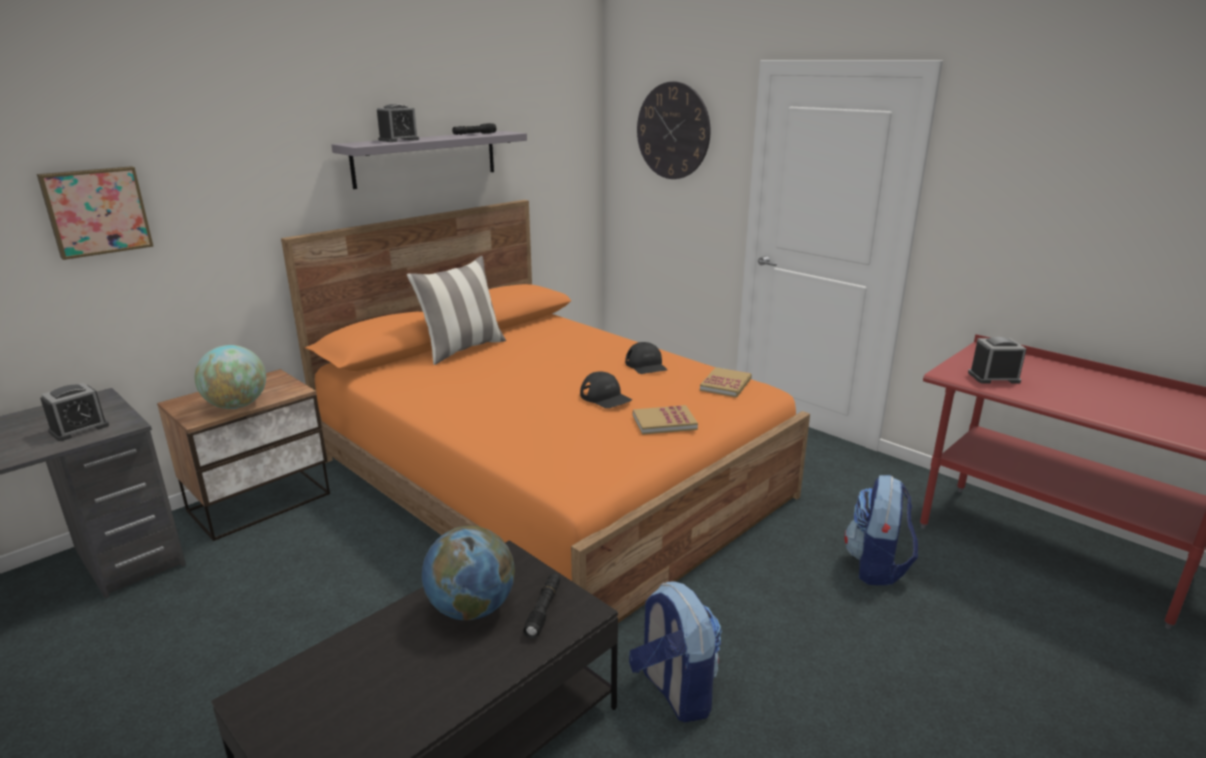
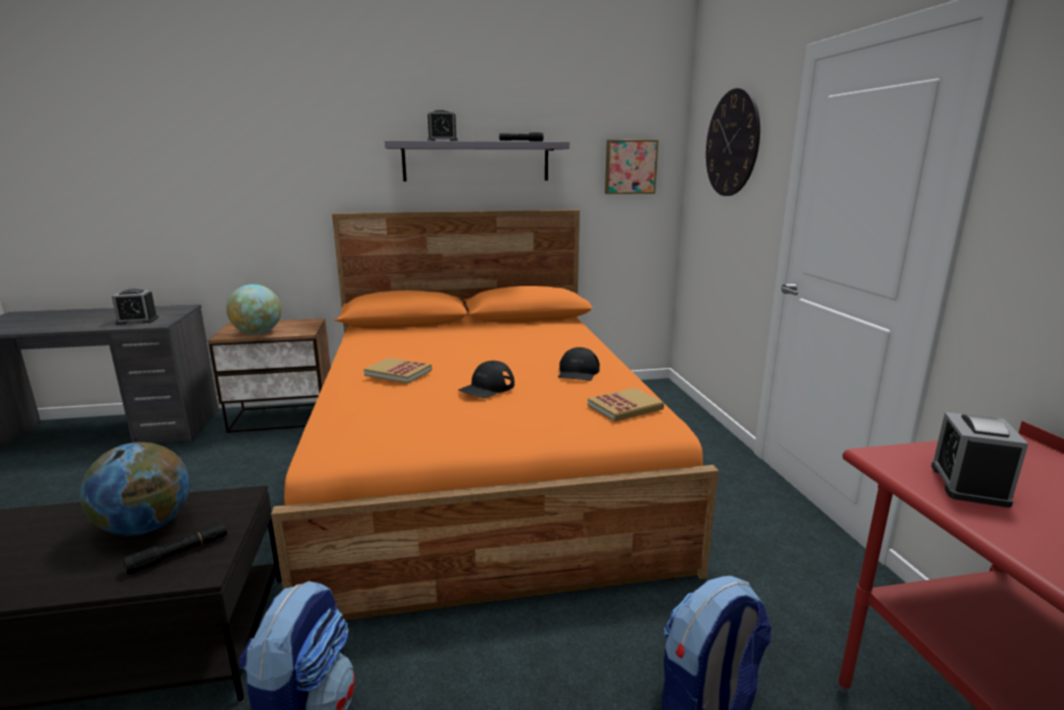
camera: 35 degrees right, 5 degrees down
(96, 211) = (201, 176): picture -> picture (630, 167)
(462, 349) = (455, 329): pillow -> none
(605, 397) = (487, 387): black cap -> black cap turned 45 degrees clockwise
(664, 422) = (496, 422): book -> book (398, 373)
(993, 377) = (969, 485): alarm clock -> alarm clock turned 105 degrees counterclockwise

